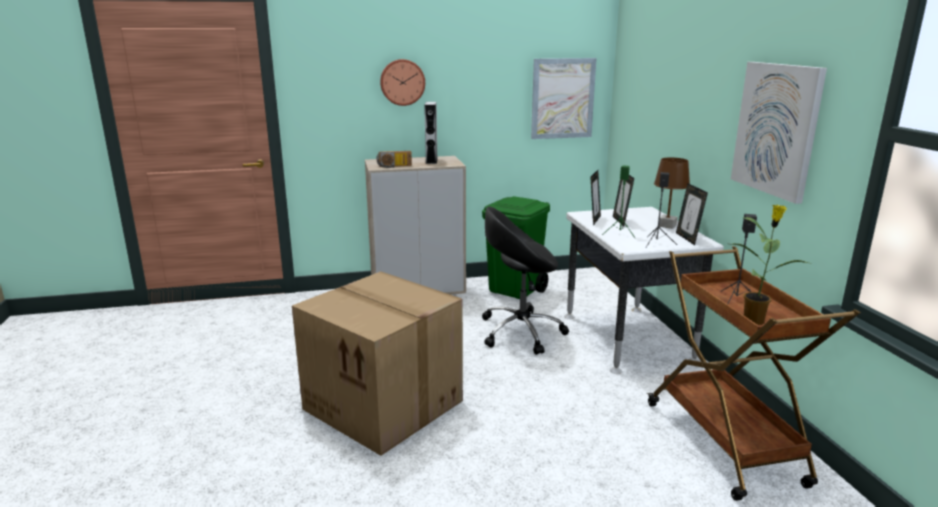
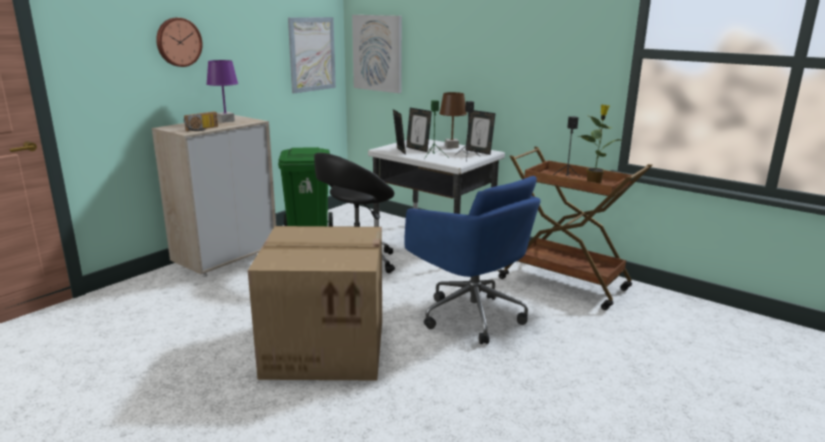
camera: 40 degrees left, 0 degrees up
(431, 161) = (226, 121): grey speaker -> purple table lamp
(552, 431) = (468, 315): none -> blue office chair
(776, 129) = (544, 60): picture -> picture (378, 53)

